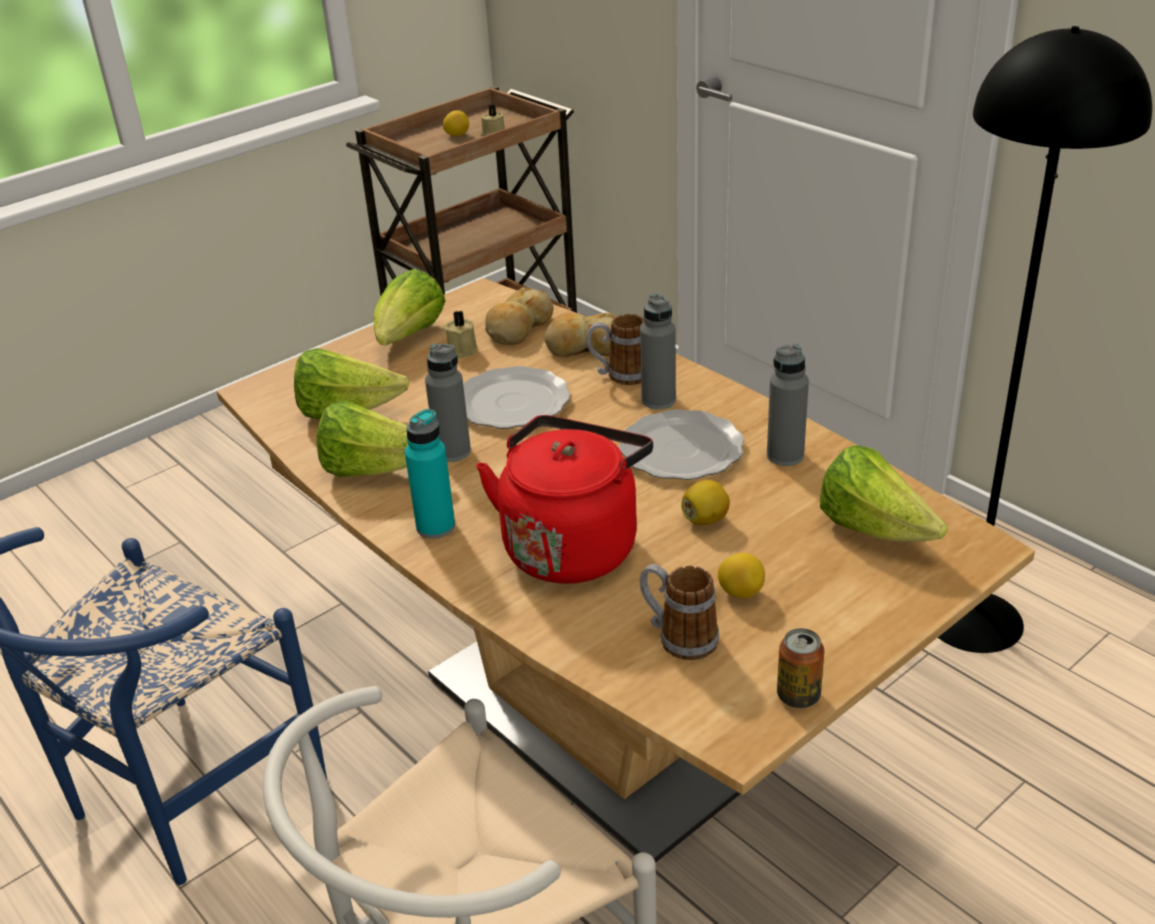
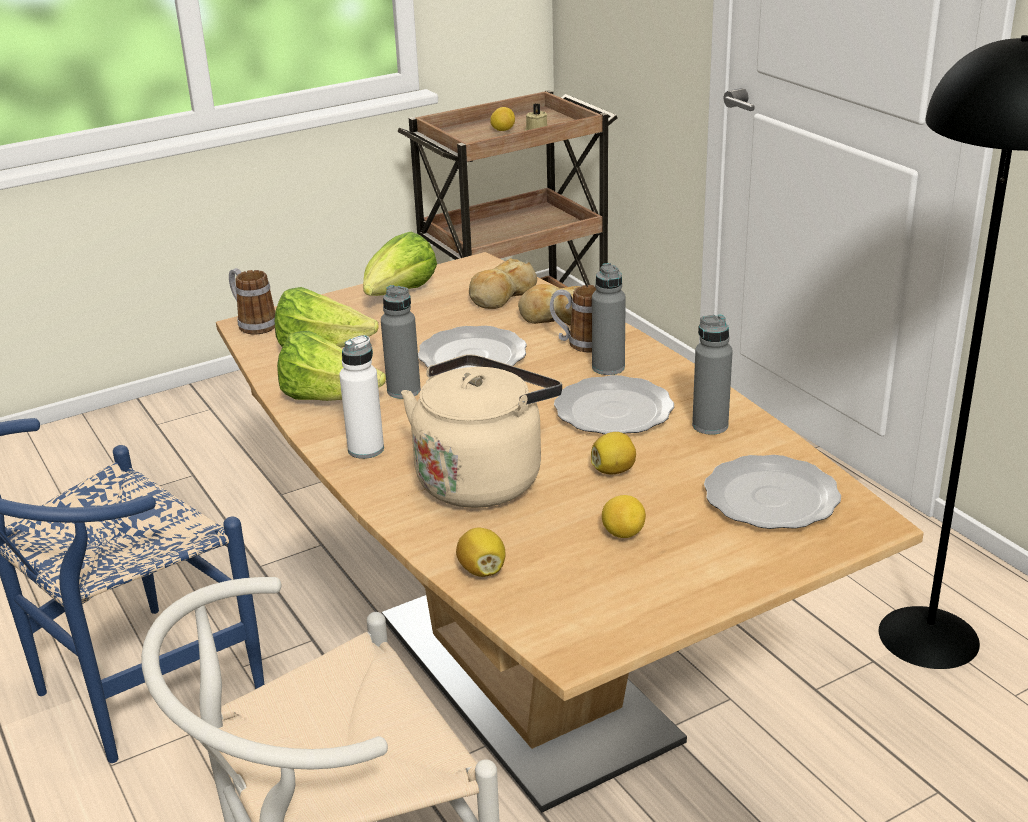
camera: 10 degrees right, 5 degrees down
(435, 527) = (366, 449): turquoise bottle -> white bottle
(463, 349) = (445, 308): beige candle -> none
(572, 545) = (483, 478): red kettle -> beige kettle
(609, 655) = (482, 570): none -> lemon
(678, 637) = (550, 563): mug -> mug (253, 324)
(798, 696) = (643, 625): can -> none
(874, 529) = (771, 496): lettuce -> plate

